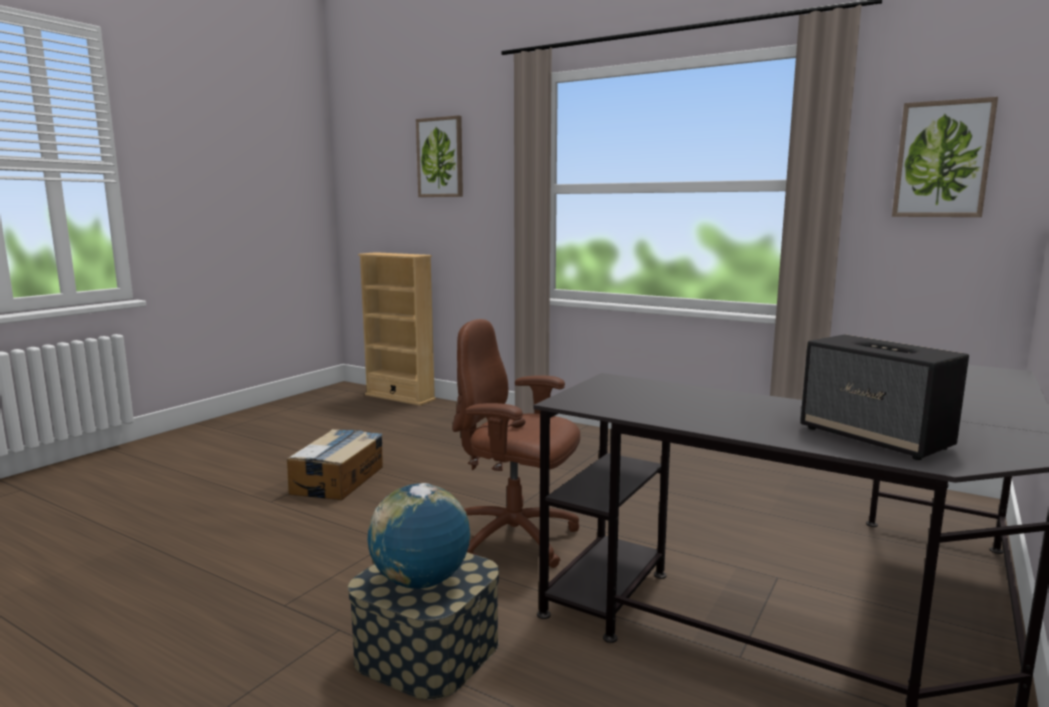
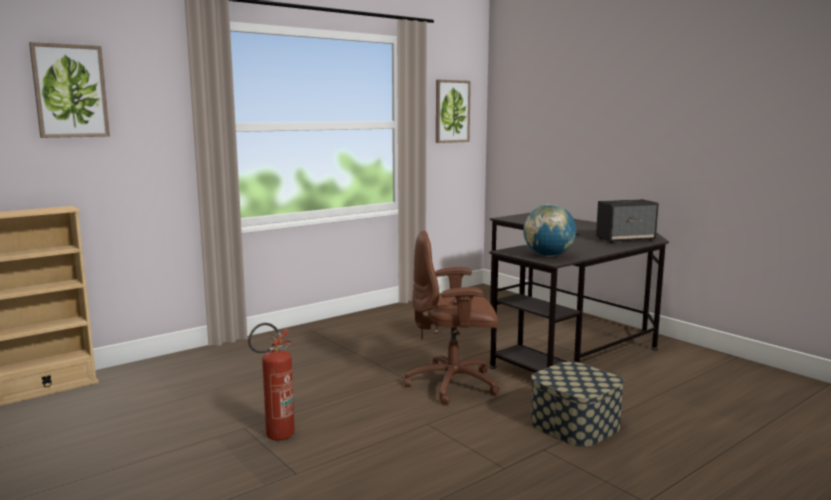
camera: 70 degrees left, 0 degrees up
(339, 479) = (275, 437): cardboard box -> fire extinguisher
(421, 581) = (583, 379): globe -> globe (548, 256)
(515, 540) = (454, 384): brown office chair -> brown office chair turned 45 degrees clockwise

